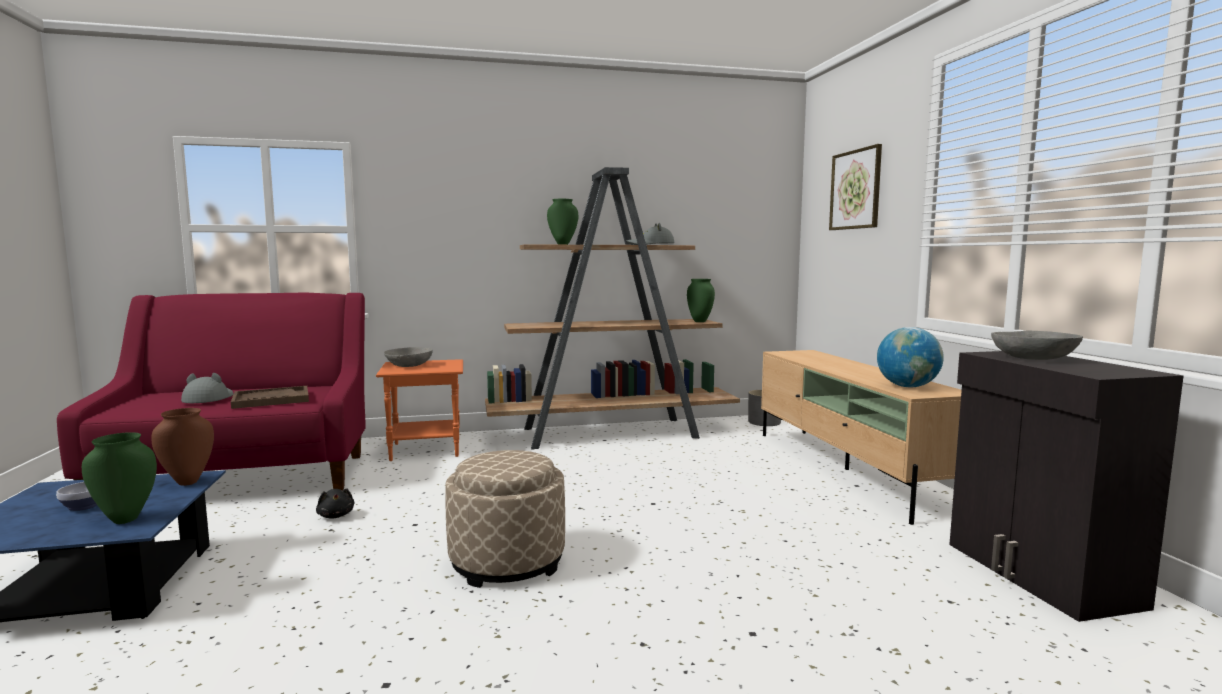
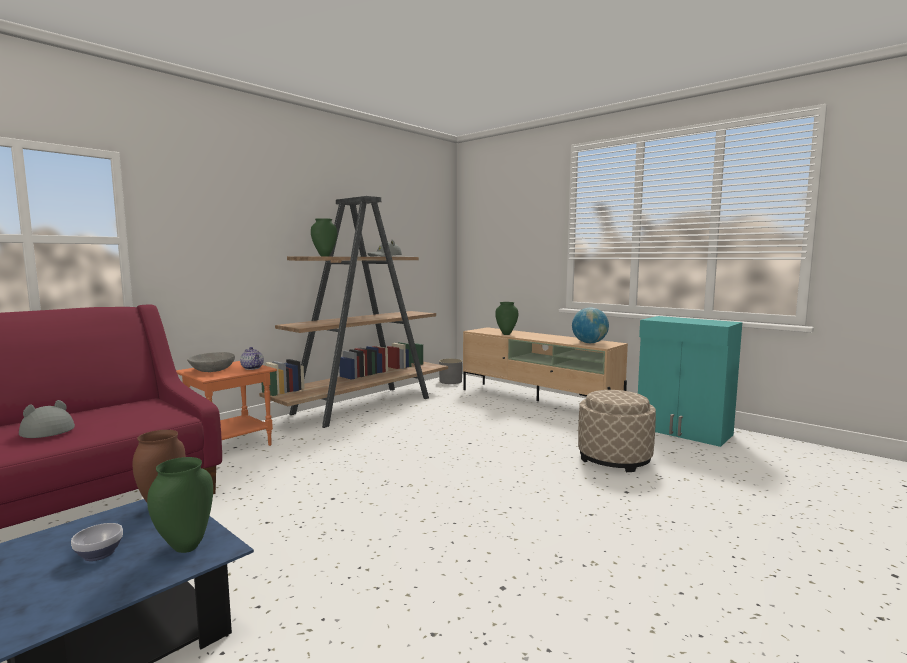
camera: 35 degrees left, 0 degrees up
(271, 399) = (129, 419): brown tray -> none
(336, 515) = (249, 512): black plush toy -> none
(444, 367) = (253, 368): none -> teapot
(507, 561) = (444, 500): beige ottoman -> beige ottoman (614, 458)
(699, 321) = (418, 313): green vase -> green vase (506, 334)
(855, 189) = (509, 220): picture -> none
(1033, 358) = (675, 319): grey bowl -> none
(1039, 575) = (683, 431): black cabinet -> turquoise cabinet

